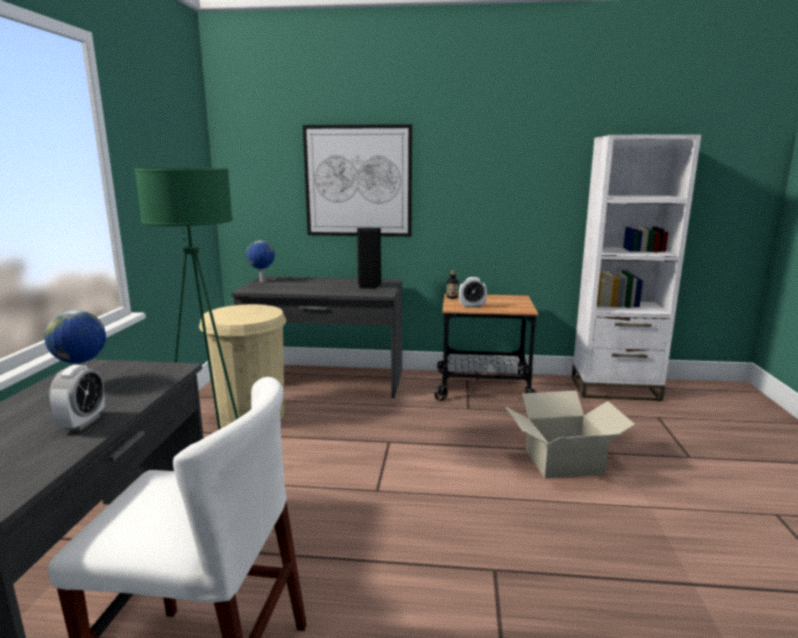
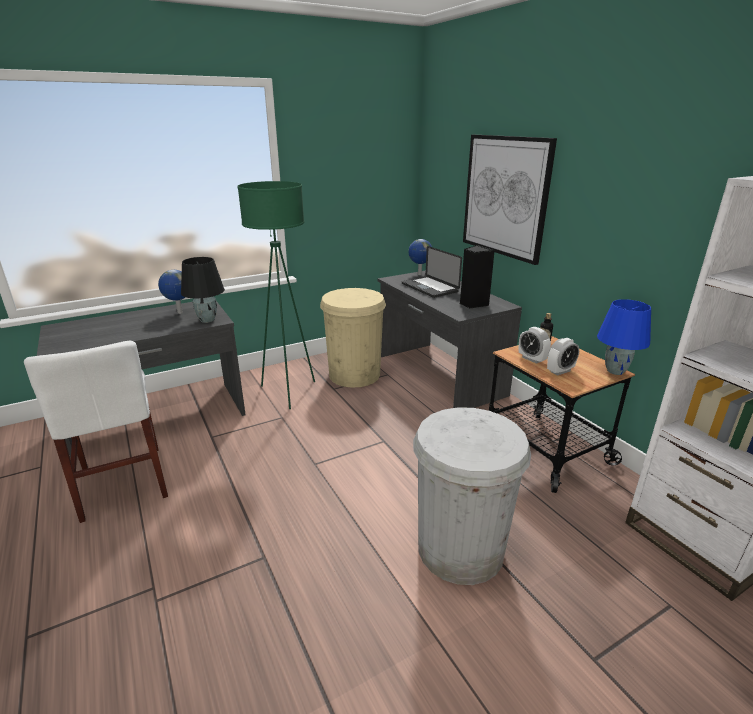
camera: 55 degrees right, 10 degrees up
(83, 423) = (133, 332): alarm clock -> alarm clock (560, 371)
(158, 374) = (207, 320): none -> black table lamp
(303, 286) = (429, 288): none -> laptop
(519, 297) = (615, 371): none -> blue table lamp
(563, 461) = (460, 548): cardboard box -> white trash can

